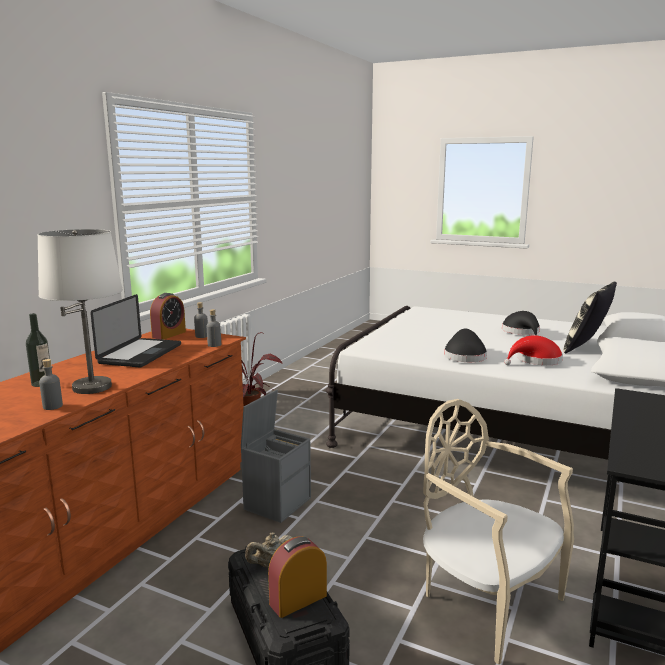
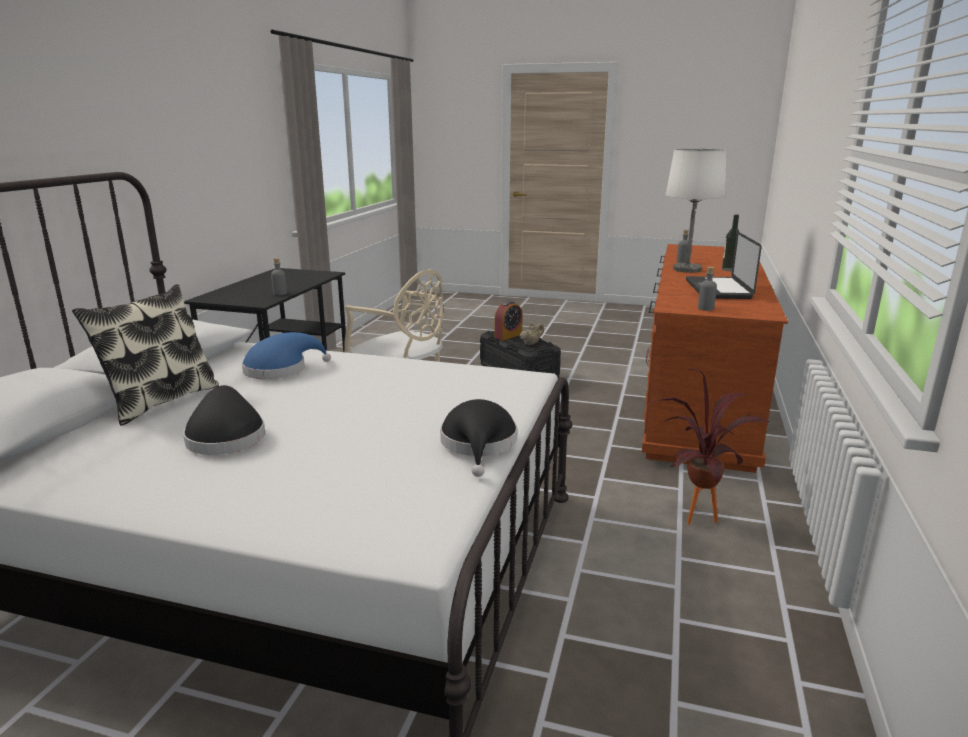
camera: 170 degrees right, 5 degrees up
(169, 334) = (747, 308): alarm clock -> none
(214, 345) = (668, 300): grey bottle -> grey bottle (280, 293)
(277, 502) = (576, 432): grey storage box -> none
(464, 356) = (376, 371): black hat -> black hat (479, 445)
(536, 361) = (280, 369): red hat -> blue hat

